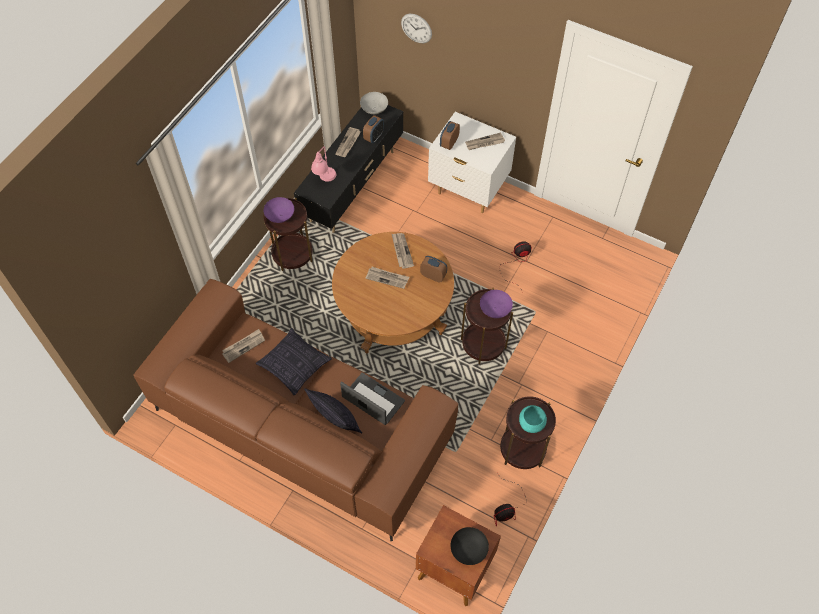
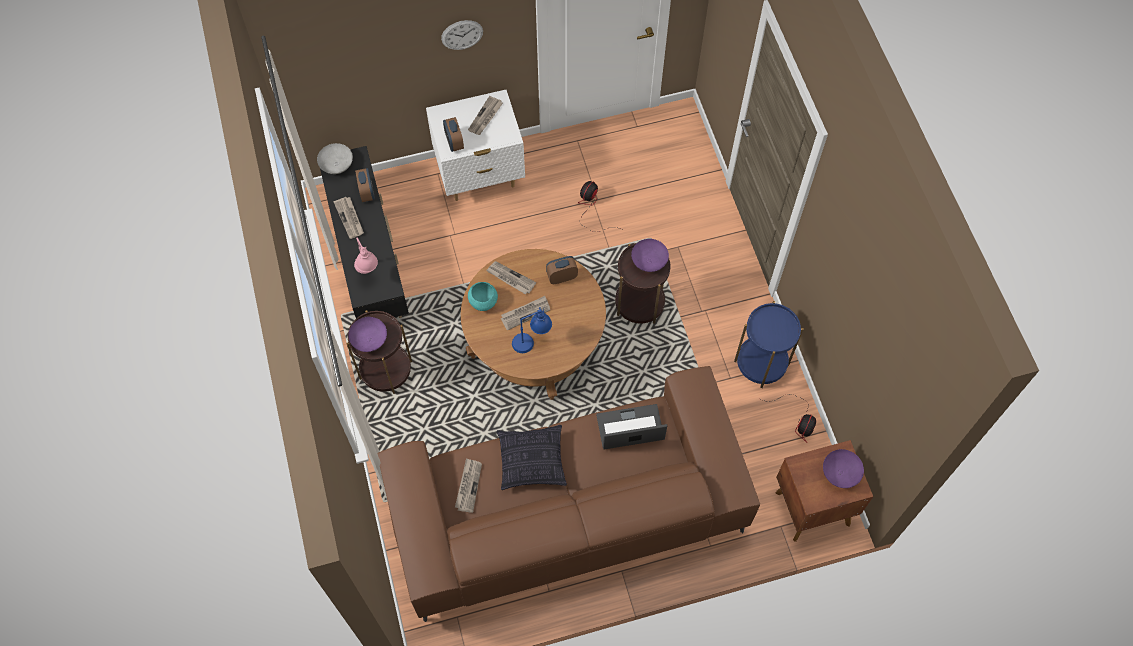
camera: 45 degrees left, 5 degrees up
(335, 421) = (620, 474): pillow -> none
(373, 297) = (532, 341): none -> blue table lamp
(416, 28) = (354, 51): wall clock -> wall clock (462, 35)
(468, 549) = (839, 473): black bowl -> purple bowl
(522, 449) = (761, 363): brown side table -> blue side table
(531, 423) = (776, 331): turquoise bowl -> turquoise bowl (483, 302)

